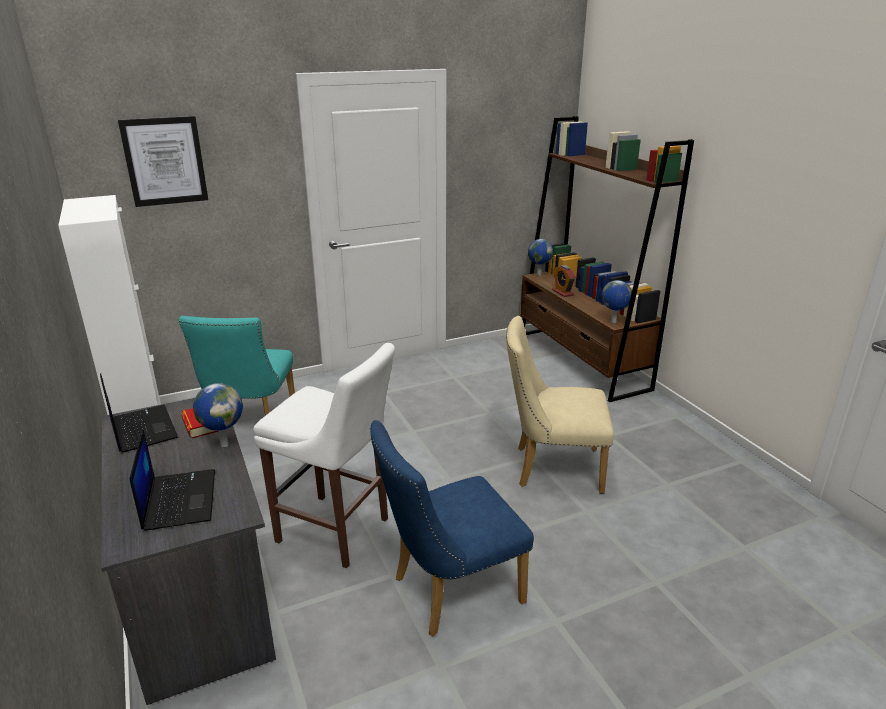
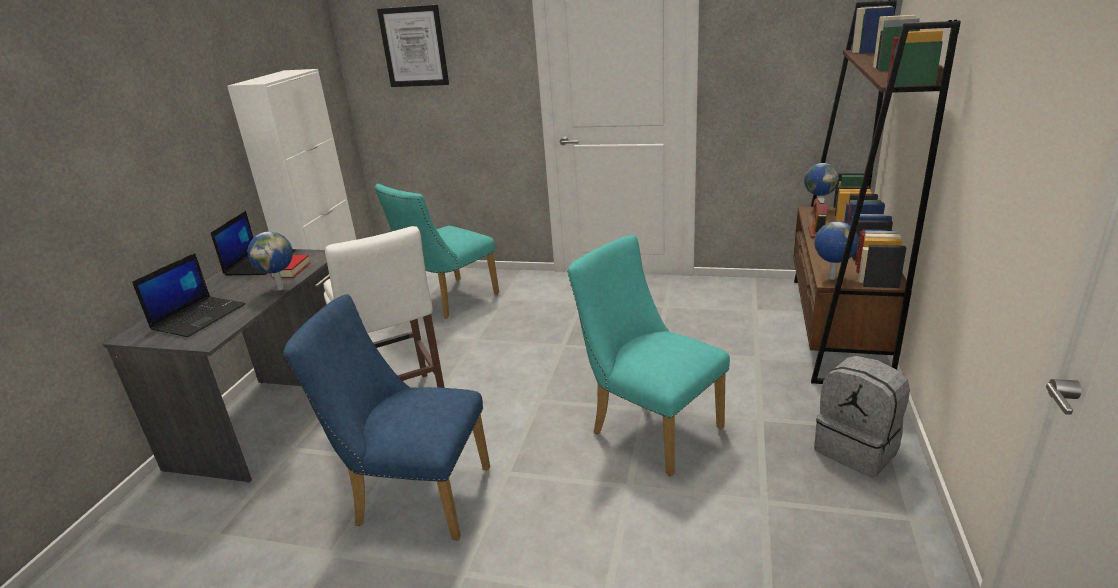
camera: 40 degrees right, 0 degrees up
(551, 468) = (649, 427): beige chair -> turquoise chair
(677, 434) = (857, 449): none -> grey backpack

